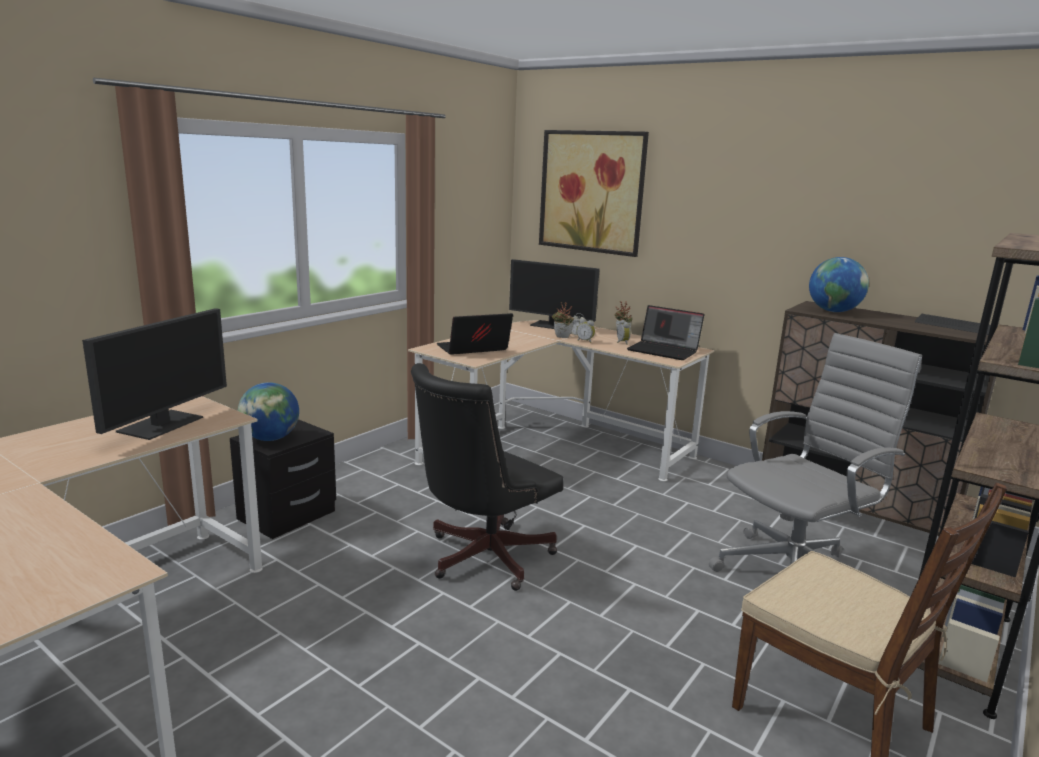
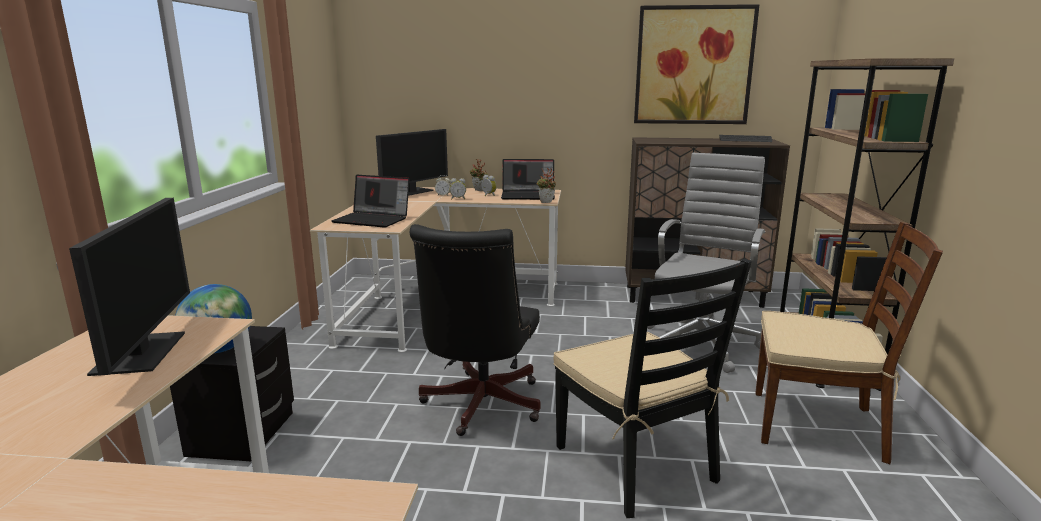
camera: 30 degrees left, 0 degrees up
(472, 349) = (373, 220): laptop -> laptop turned 105 degrees counterclockwise
(553, 326) = (412, 191): monitor -> monitor turned 45 degrees counterclockwise
(561, 337) = (434, 199): potted plant -> potted plant (546, 202)
(567, 668) = (636, 464): none -> black chair
(591, 192) = (426, 62): picture -> picture (693, 66)
(833, 311) = (665, 140): globe -> none

